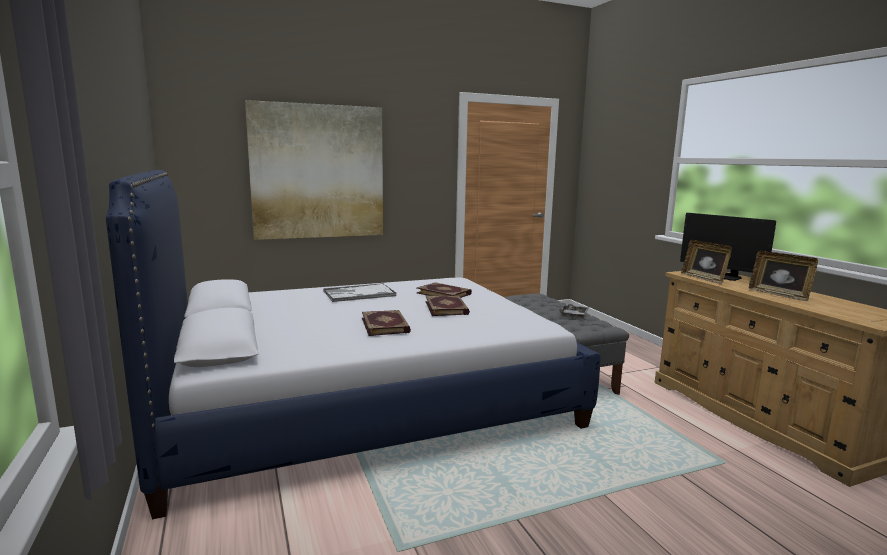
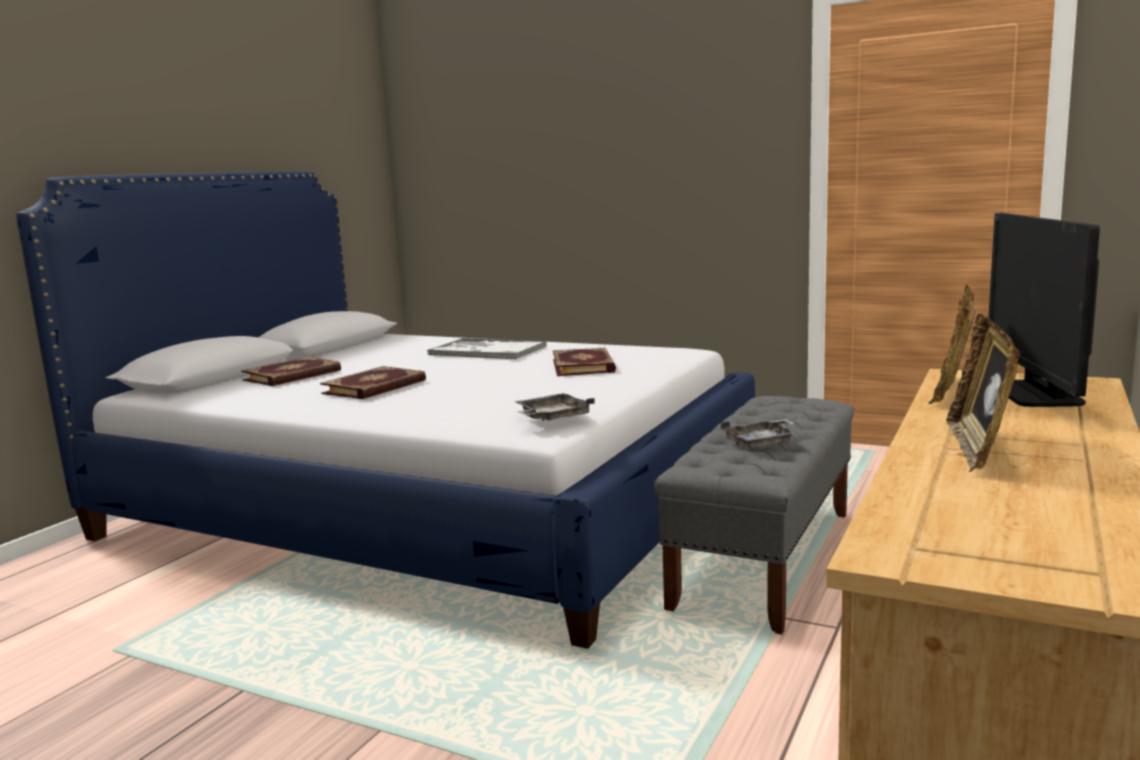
camera: 50 degrees right, 0 degrees up
(318, 172) = (568, 165): picture -> none
(447, 308) = (502, 381): book -> book (293, 376)
(534, 319) = (552, 418): none -> grey tray

